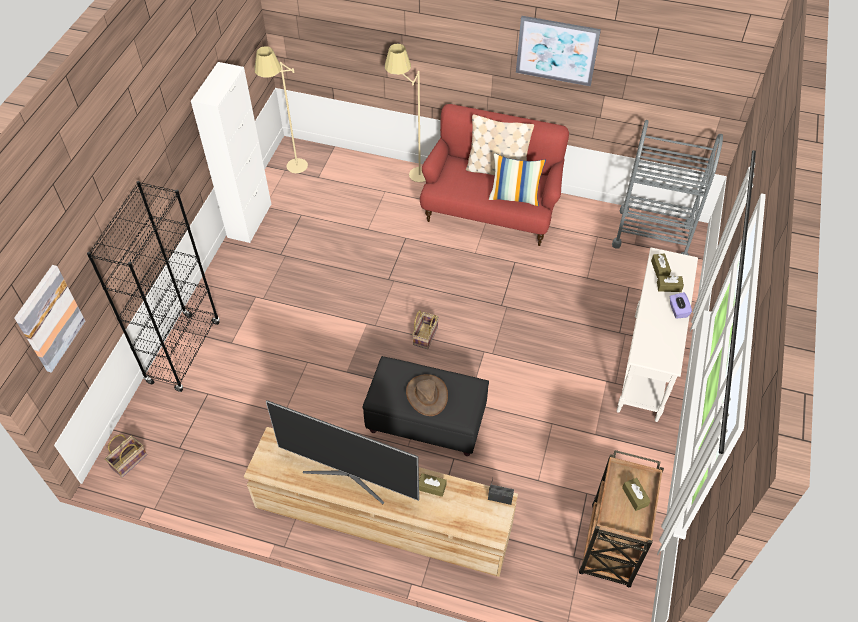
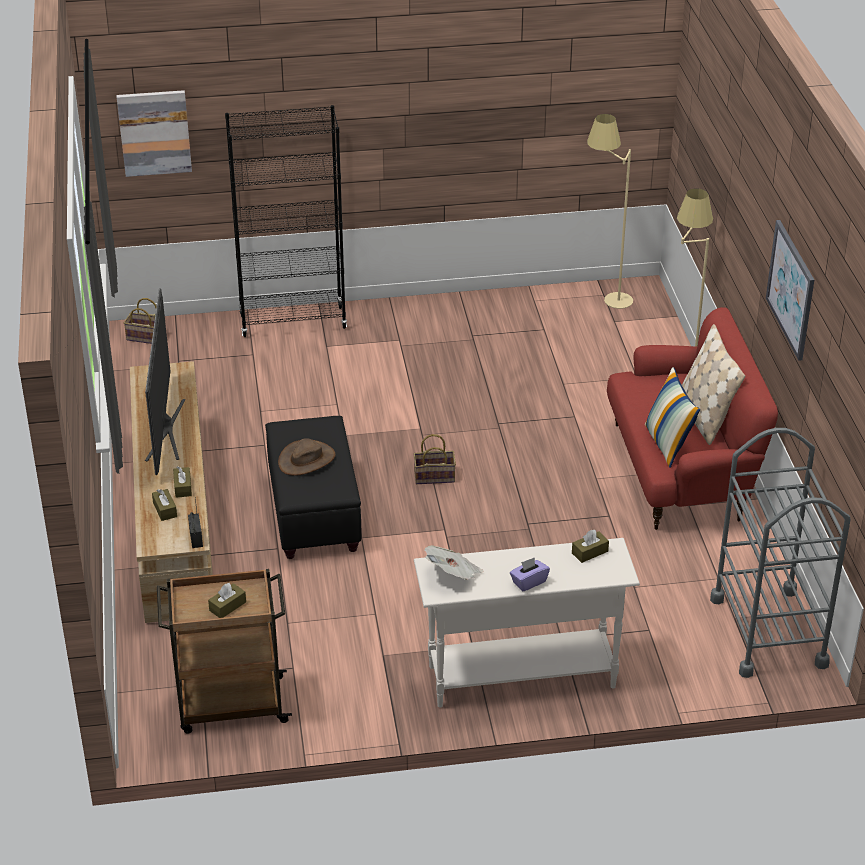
camera: 65 degrees right, 15 degrees down
(249, 220) = (504, 298): white cabinet -> none
(655, 347) = (453, 574): none -> newspaper
(669, 287) = (563, 566): brown tissue box -> brown tissue box (165, 510)

